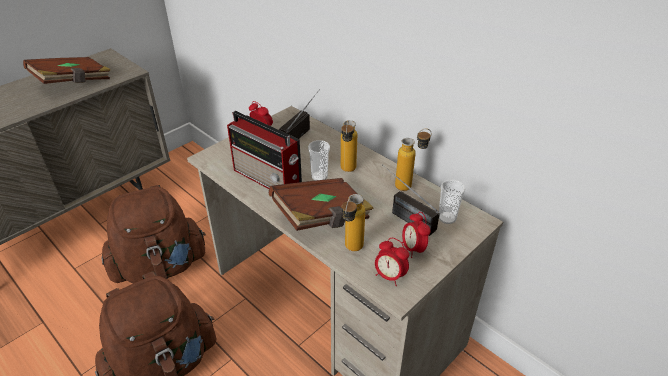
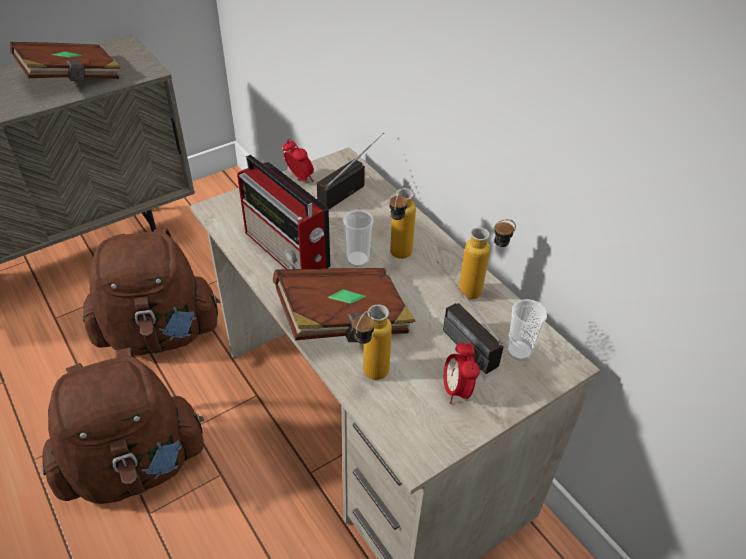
camera: 10 degrees right, 5 degrees up
(389, 276) = (412, 426): alarm clock -> none

